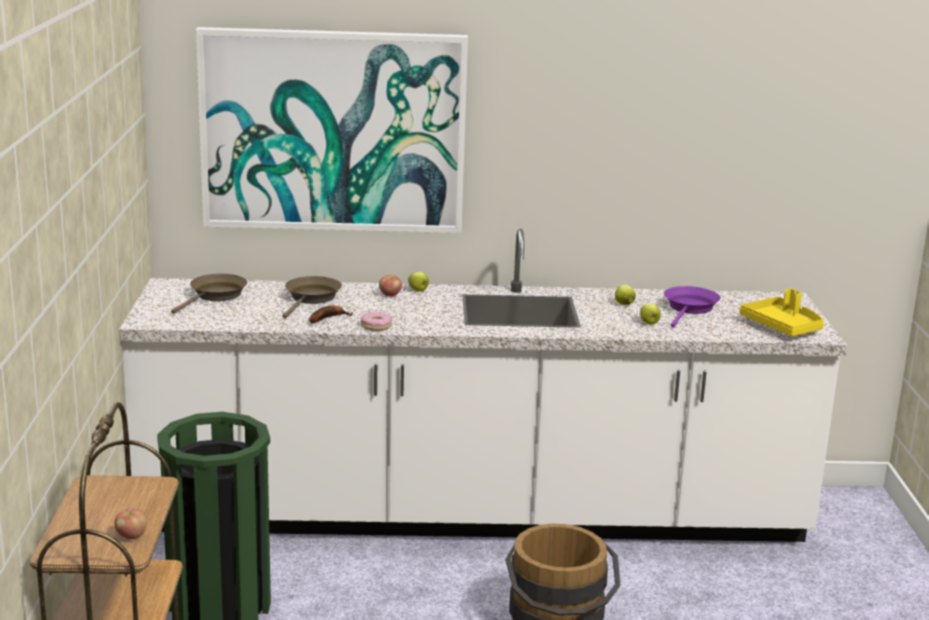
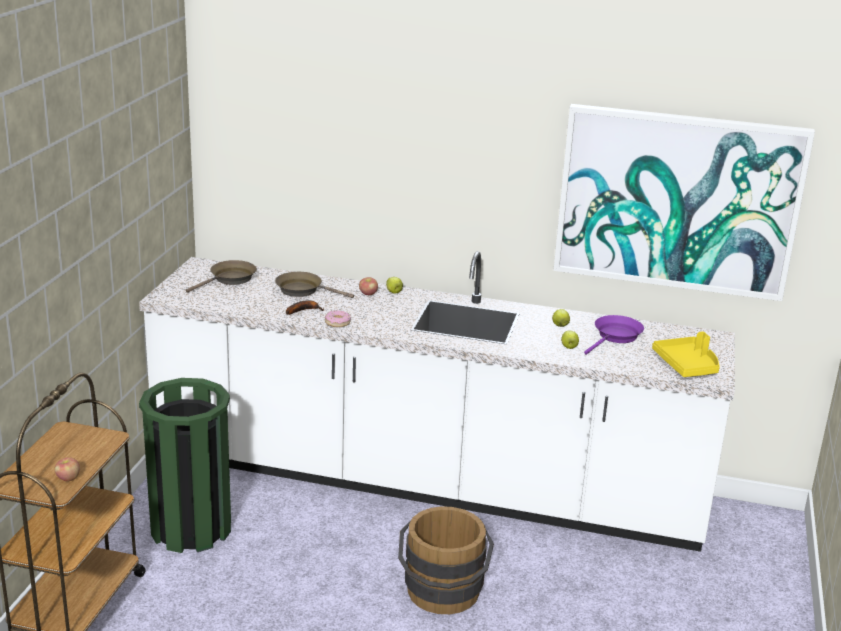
camera: 15 degrees right, 5 degrees up
(311, 298) = (303, 290): brown frying pan -> brown frying pan turned 105 degrees counterclockwise
(333, 131) = (334, 153): picture -> picture (677, 201)

